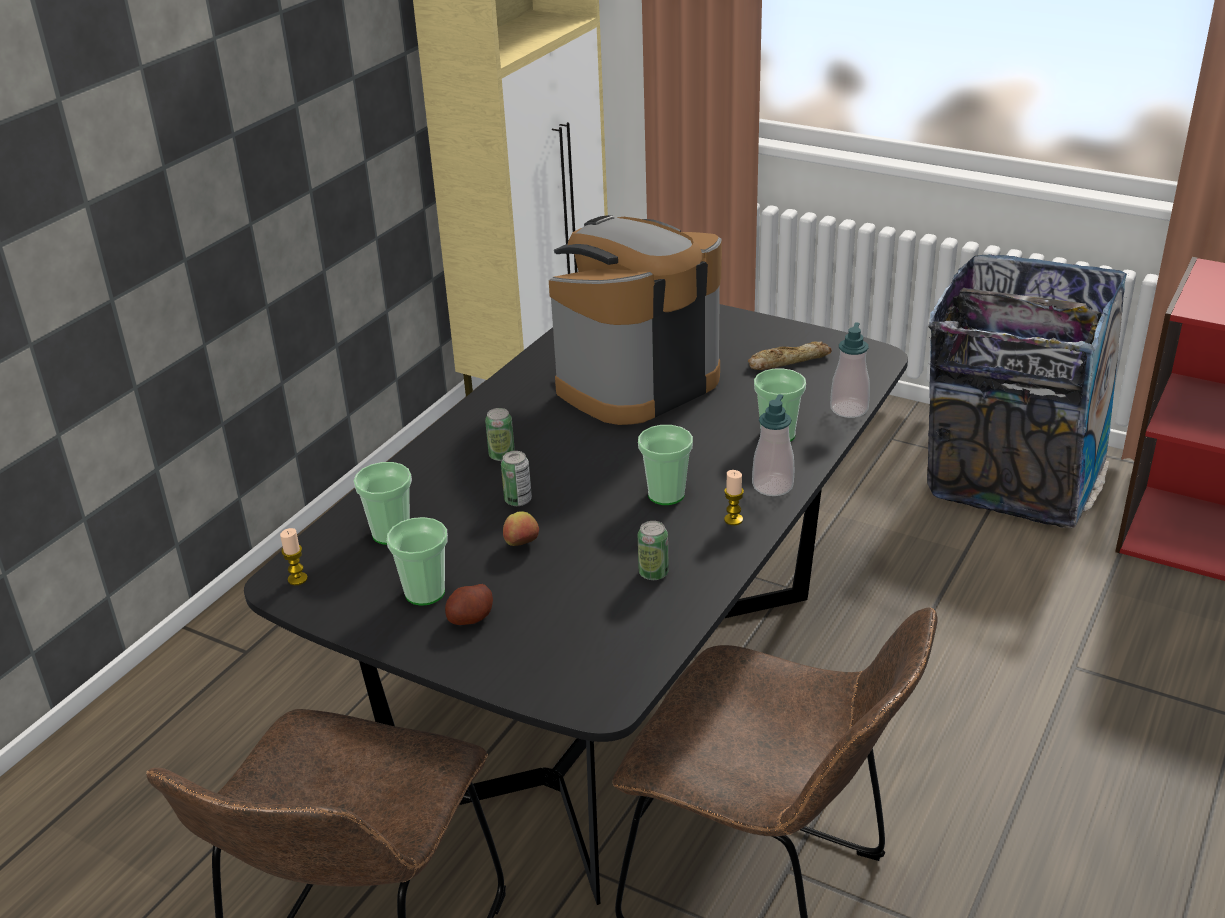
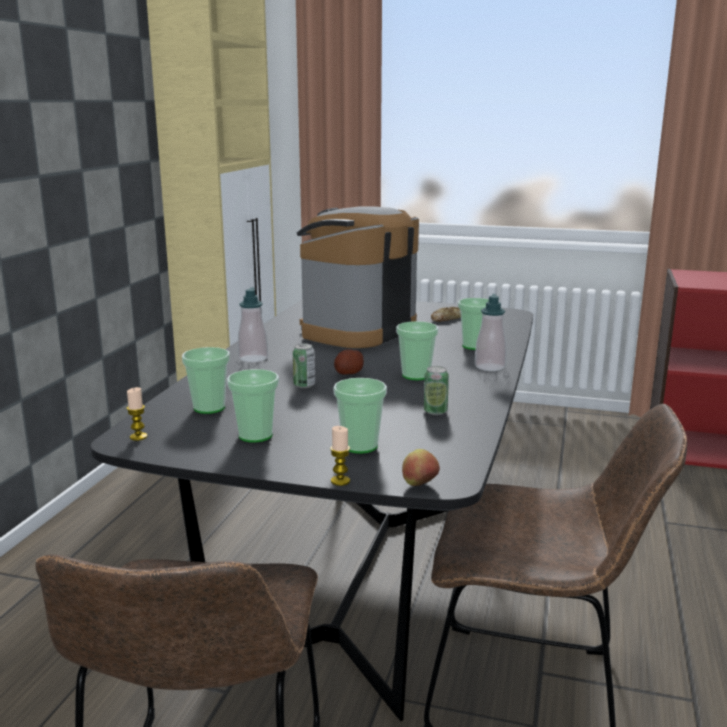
camera: 15 degrees left, 15 degrees down
(471, 618) = (303, 445): potato -> potato (349, 373)
(502, 455) = (278, 366): can -> none
(522, 544) = (321, 405): apple -> apple (420, 485)
(534, 628) = (360, 446): none -> cup
(733, 519) = (474, 383): candle -> candle (340, 481)
(849, 409) = (513, 333): soap dispenser -> soap dispenser (253, 358)
(1011, 480) = (567, 431): trash can -> none

